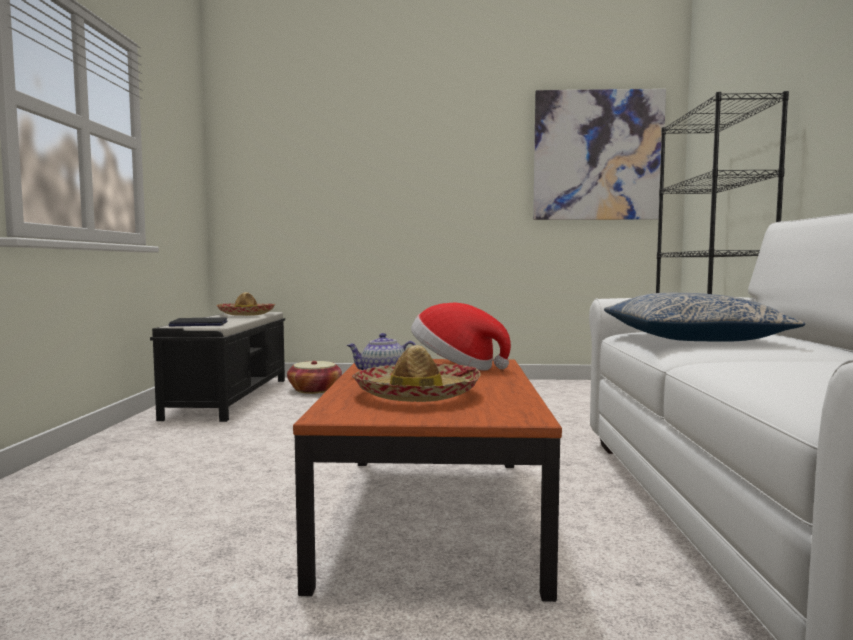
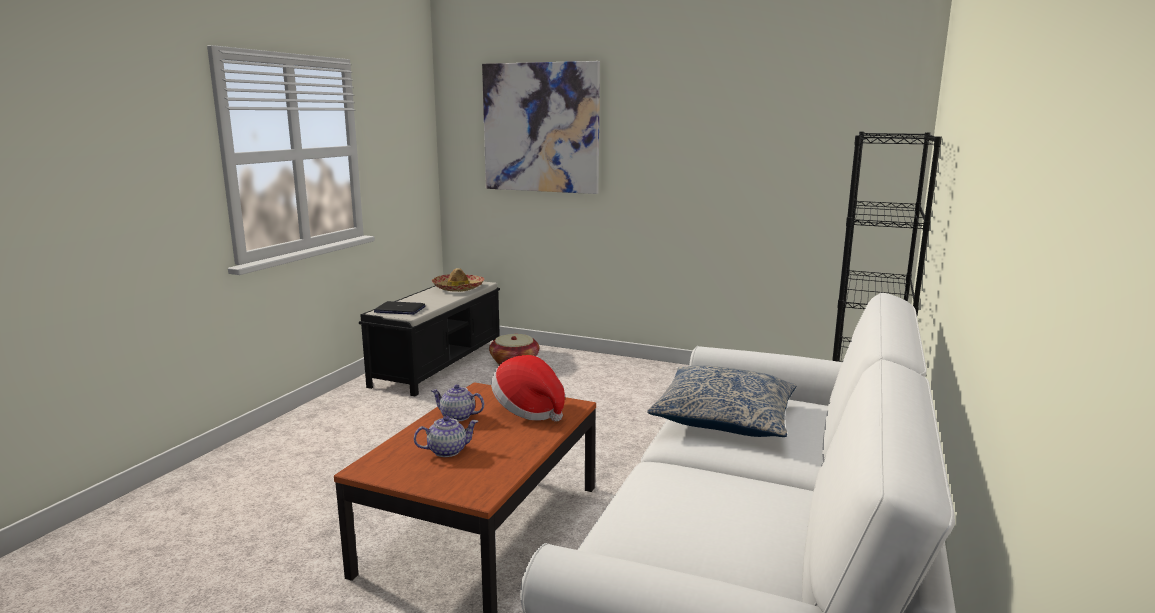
camera: 20 degrees right, 10 degrees up
(417, 394) = (447, 451): hat -> teapot
(597, 155) = (822, 137): picture -> picture (541, 128)

